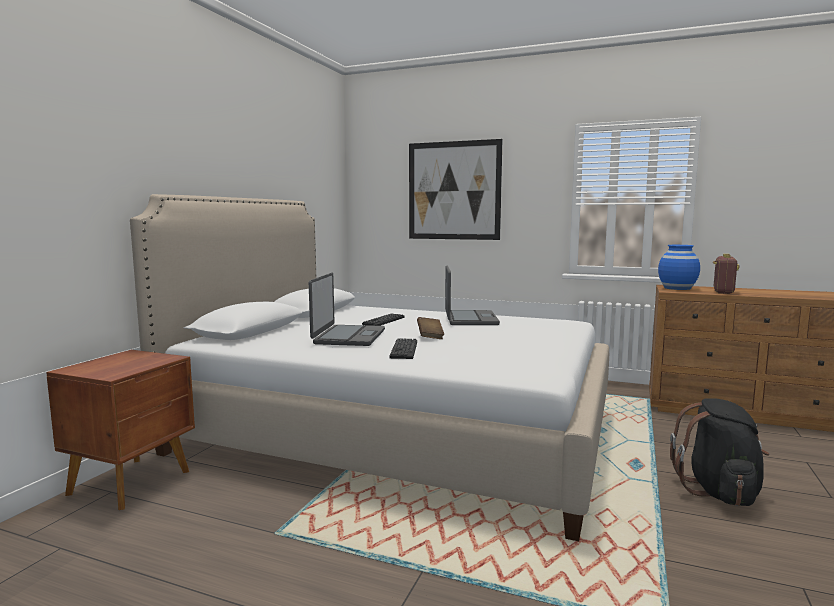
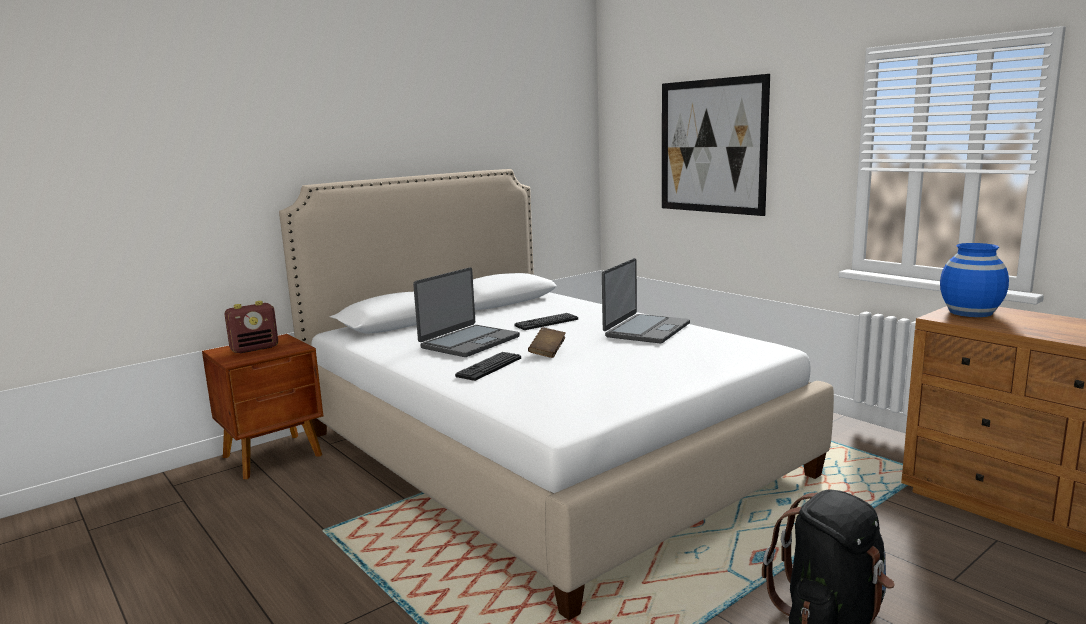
camera: 30 degrees right, 5 degrees up
(723, 292) = (1030, 327): radio -> radio (255, 348)

